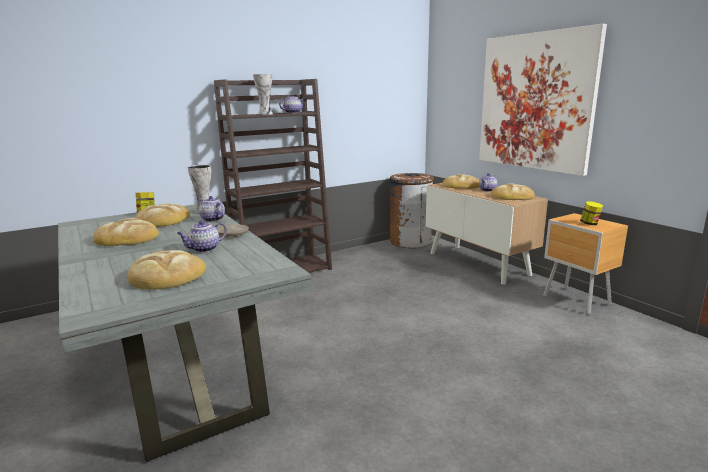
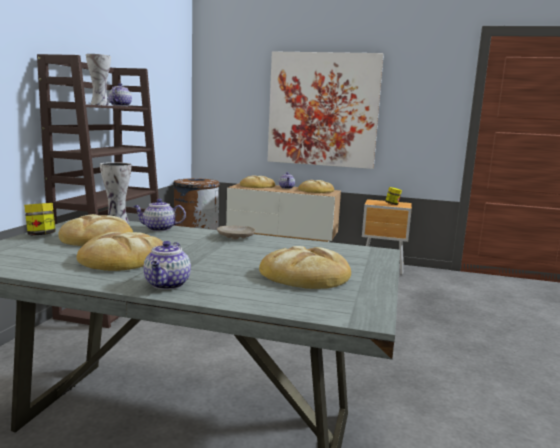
camera: 45 degrees left, 5 degrees down
(204, 249) = (254, 251): teapot -> teapot (167, 285)

